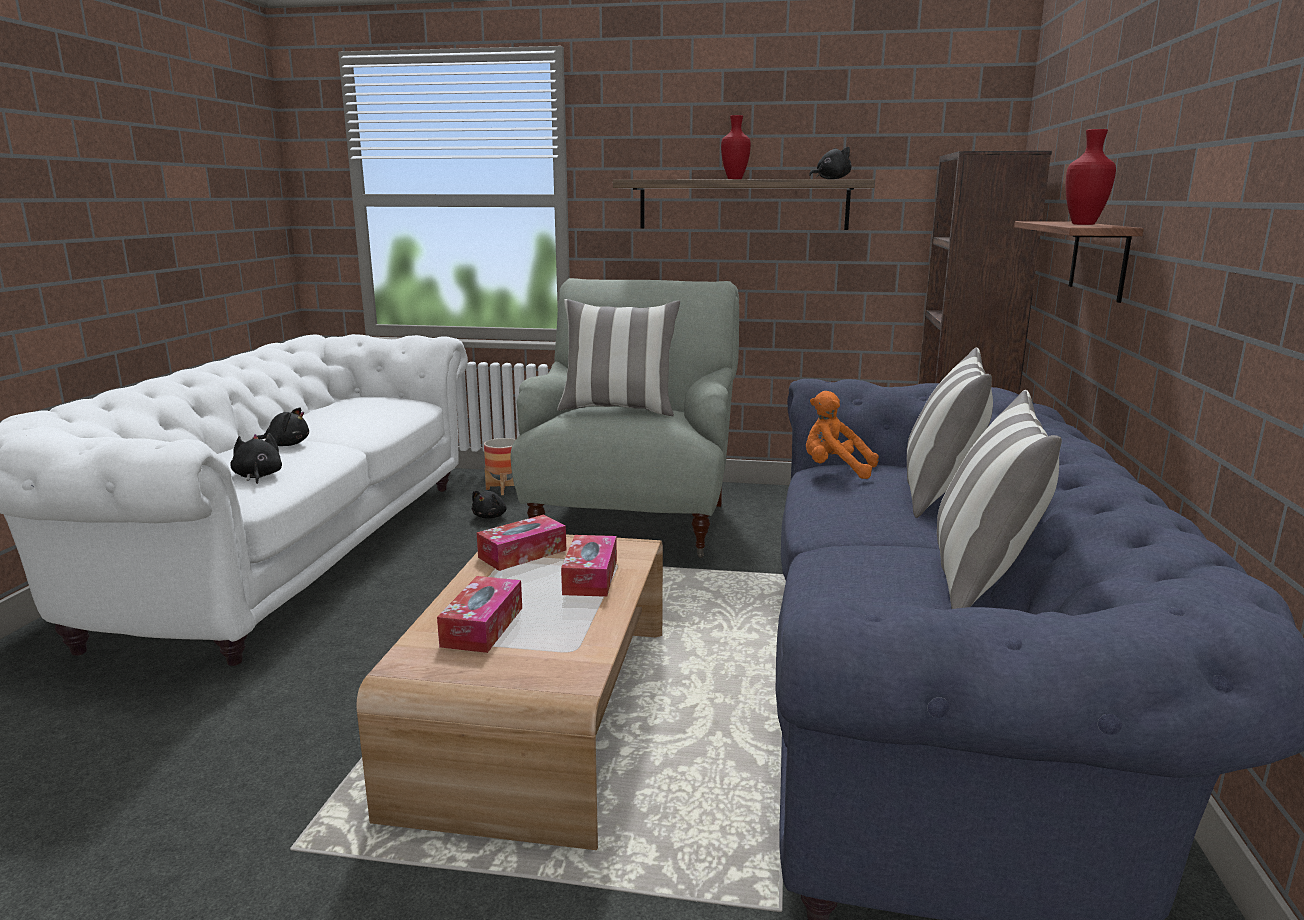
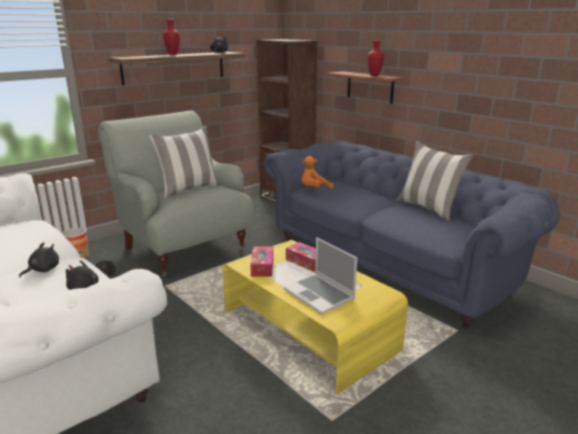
camera: 50 degrees left, 5 degrees up
(482, 626) = (320, 295): tissue box -> laptop
(541, 714) = (308, 330): brown coffee table -> yellow coffee table
(940, 495) = (360, 187): pillow -> none

